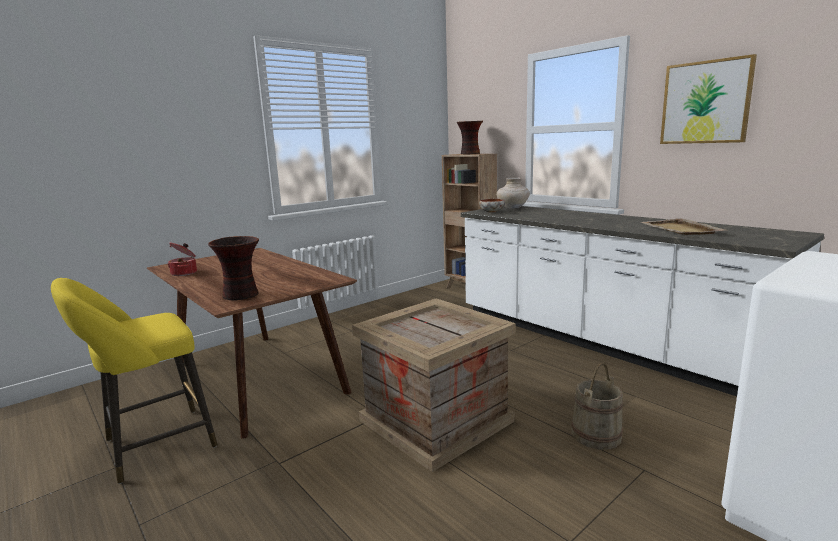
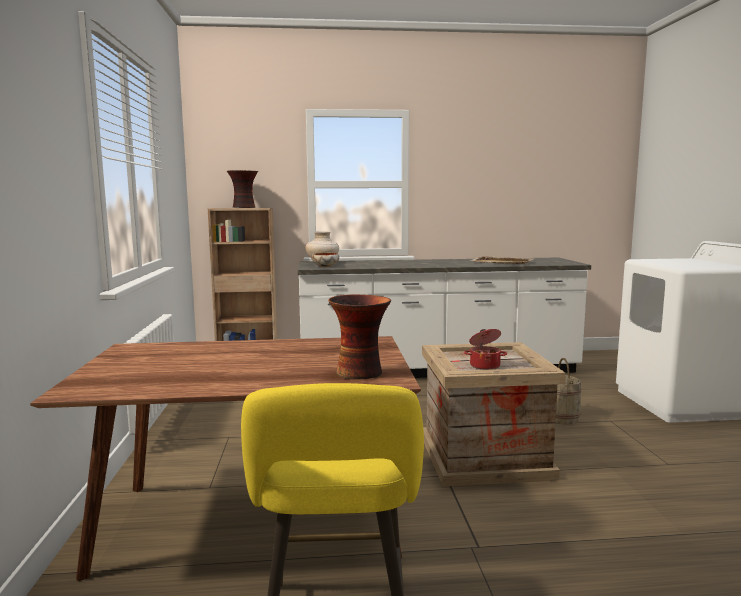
camera: 55 degrees left, 5 degrees down
(185, 273) = (159, 385): cooking pot -> cooking pot (484, 365)
(705, 102) = (471, 170): picture -> none

